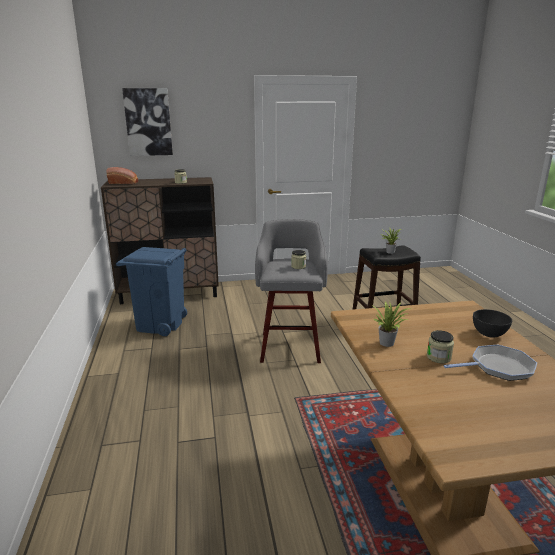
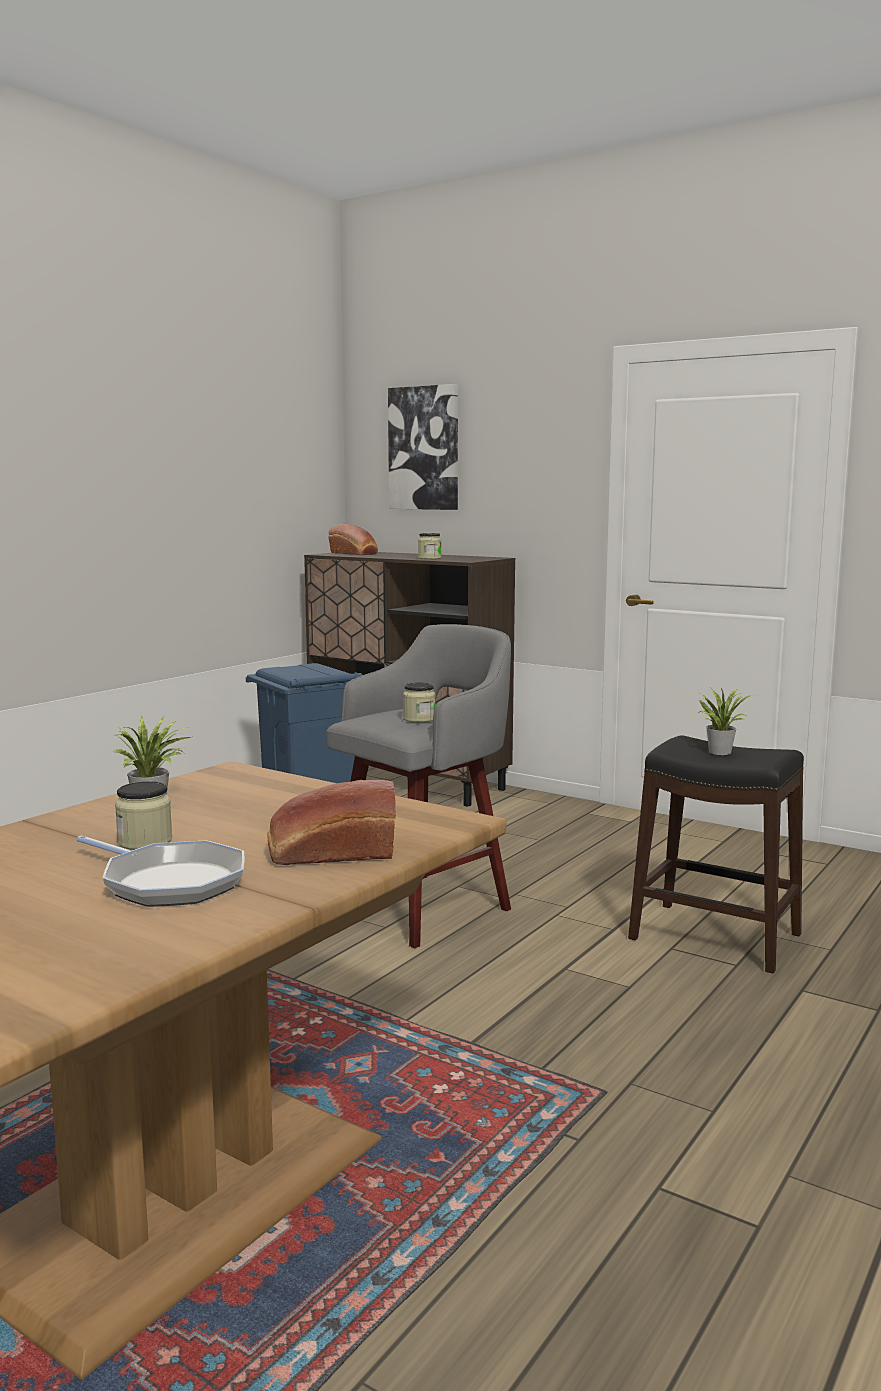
camera: 45 degrees right, 10 degrees down
(488, 334) = (330, 853): grey bowl -> bread

